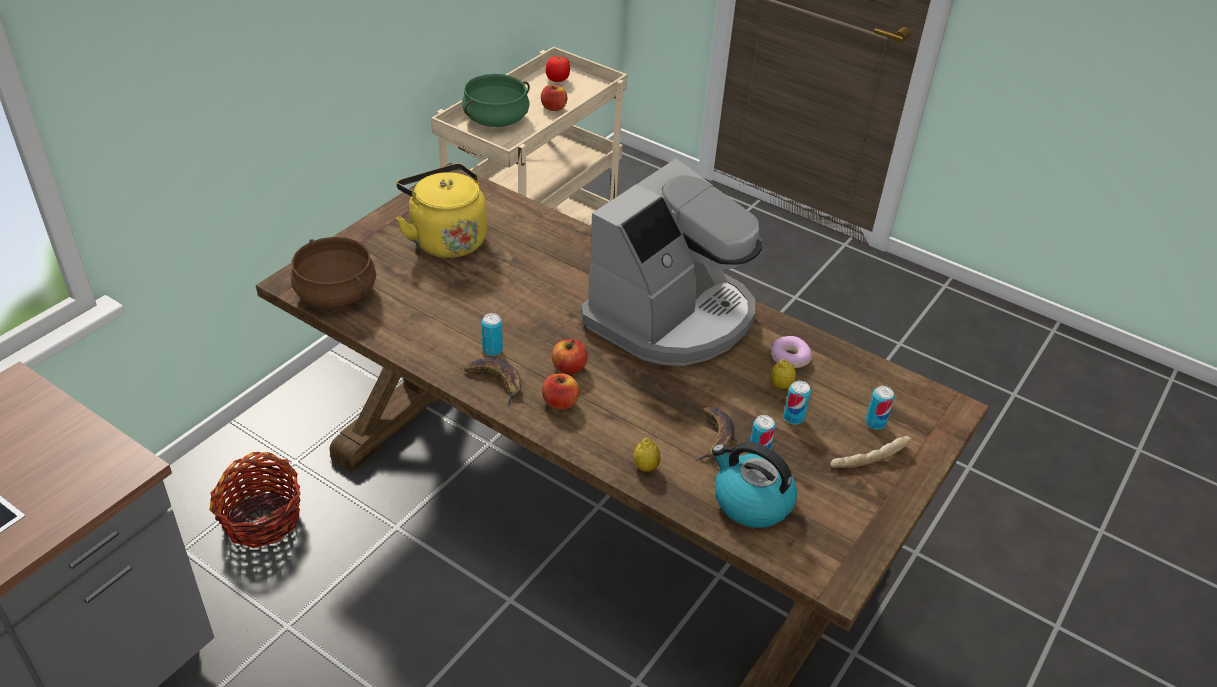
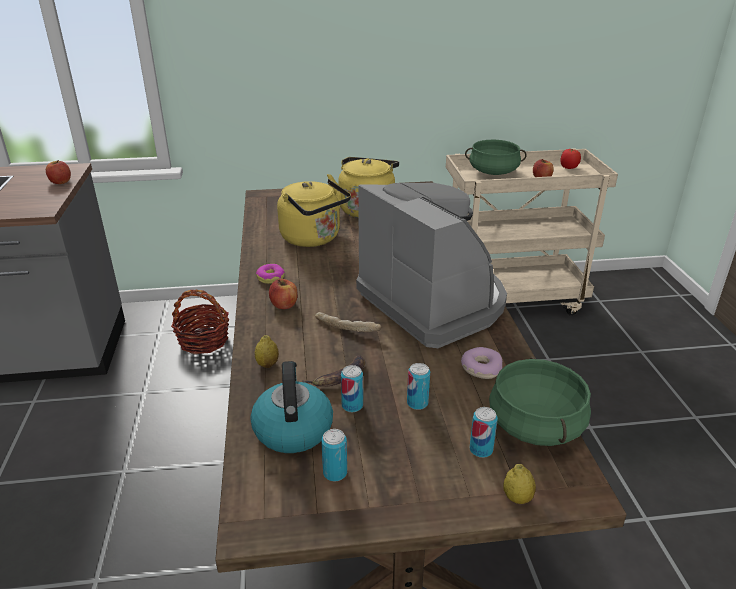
camera: 50 degrees right, 10 degrees down
(337, 293) = (272, 207): brown cooking pot -> none
(457, 309) = (313, 239): none -> yellow kettle
(492, 350) = (297, 263): can -> can (335, 473)
(496, 382) = (270, 278): banana -> donut
(569, 367) = (321, 292): apple -> apple (60, 182)
(672, 316) = (434, 302): coffee machine -> coffee machine turned 120 degrees counterclockwise
(781, 385) = (443, 379): lemon -> lemon (517, 498)
(868, 458) = (431, 467): bread -> bread (347, 328)
(878, 380) = (536, 425): none -> green cooking pot

